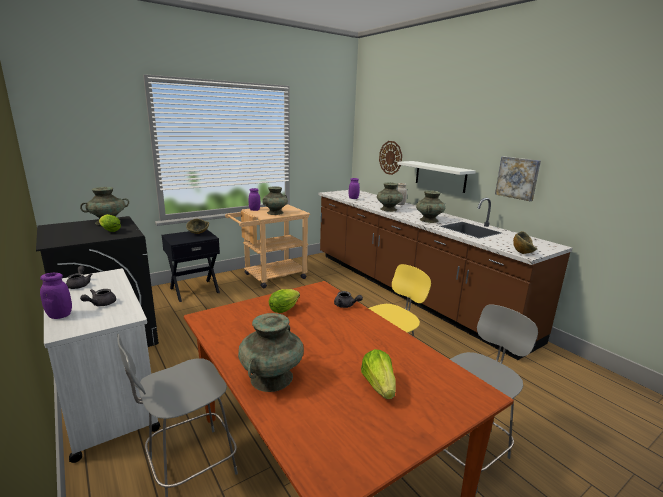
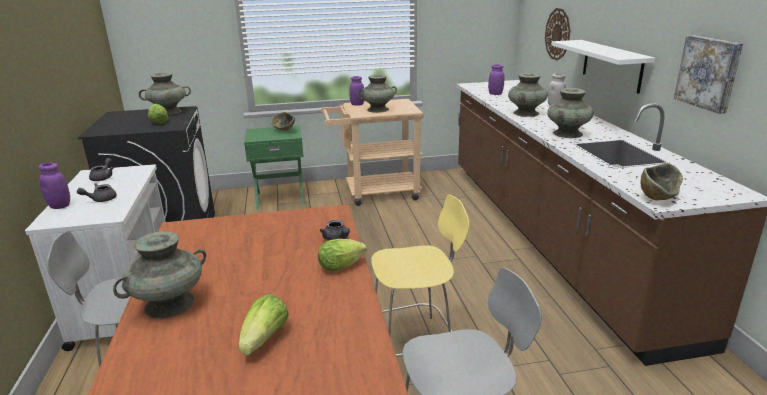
camera: 25 degrees right, 5 degrees up
(194, 290) = (280, 198): black nightstand -> green nightstand
(285, 309) = (265, 232): lettuce -> lettuce (343, 266)

